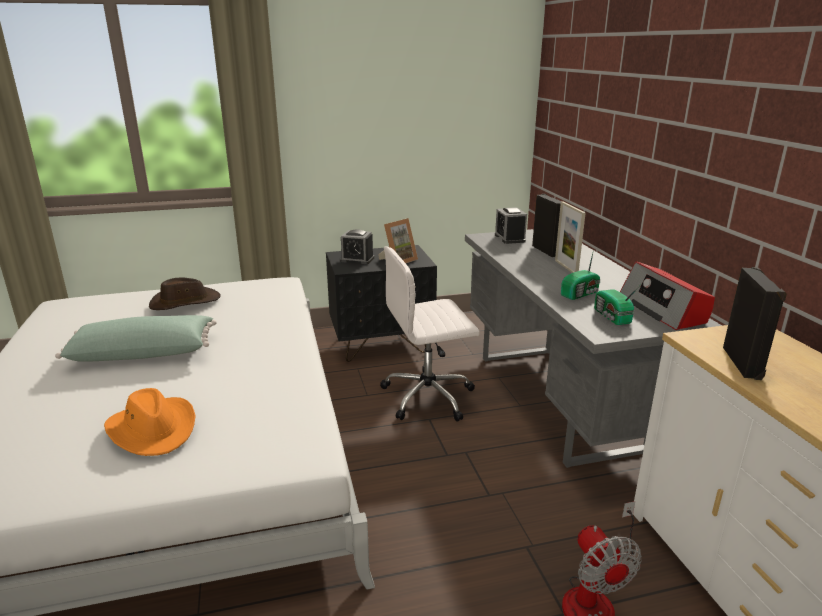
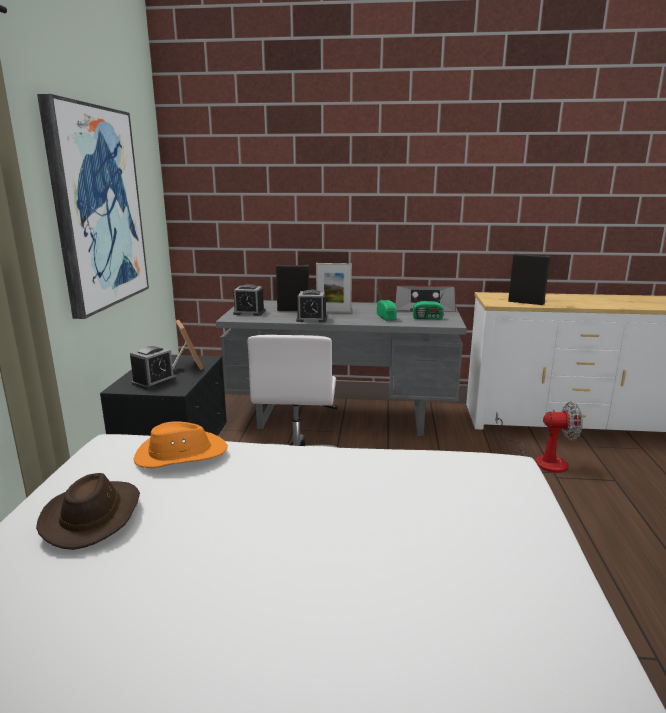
camera: 70 degrees left, 5 degrees down
(144, 352) = (242, 555): green pillow -> none
(153, 429) = (454, 544): orange hat -> orange hat (180, 454)
(398, 109) = (97, 208): none -> picture
(519, 263) = (311, 319): none -> alarm clock

